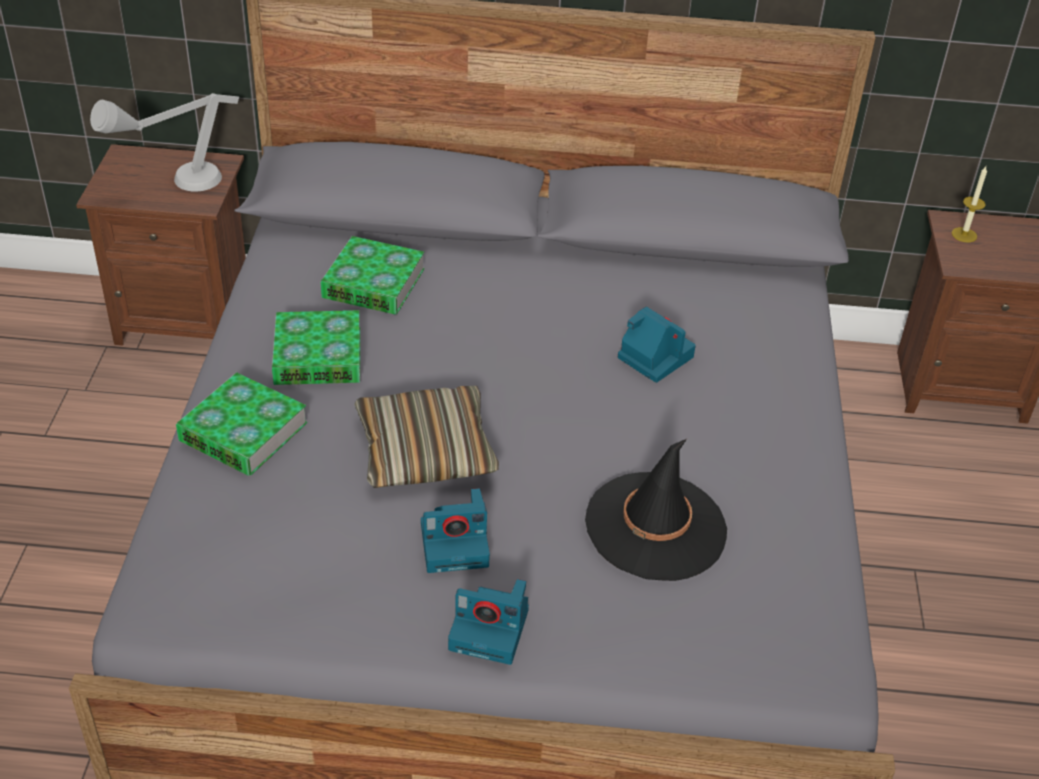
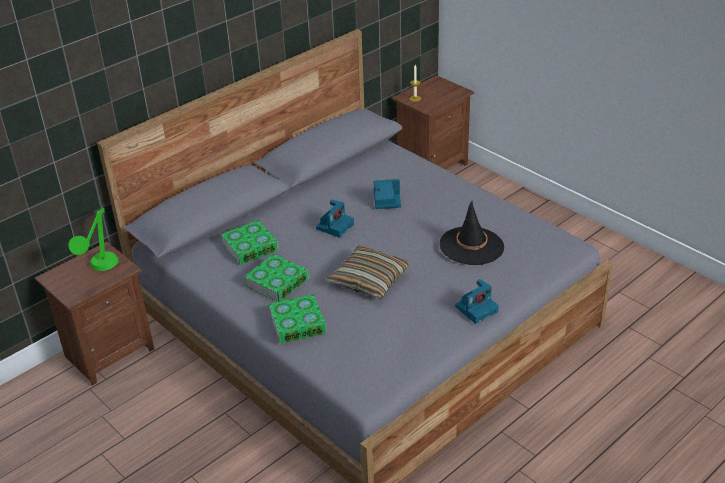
camera: 45 degrees left, 5 degrees down
(175, 186) = (100, 271): grey table lamp -> green table lamp
(456, 543) = (426, 296): camera -> camera (335, 226)

